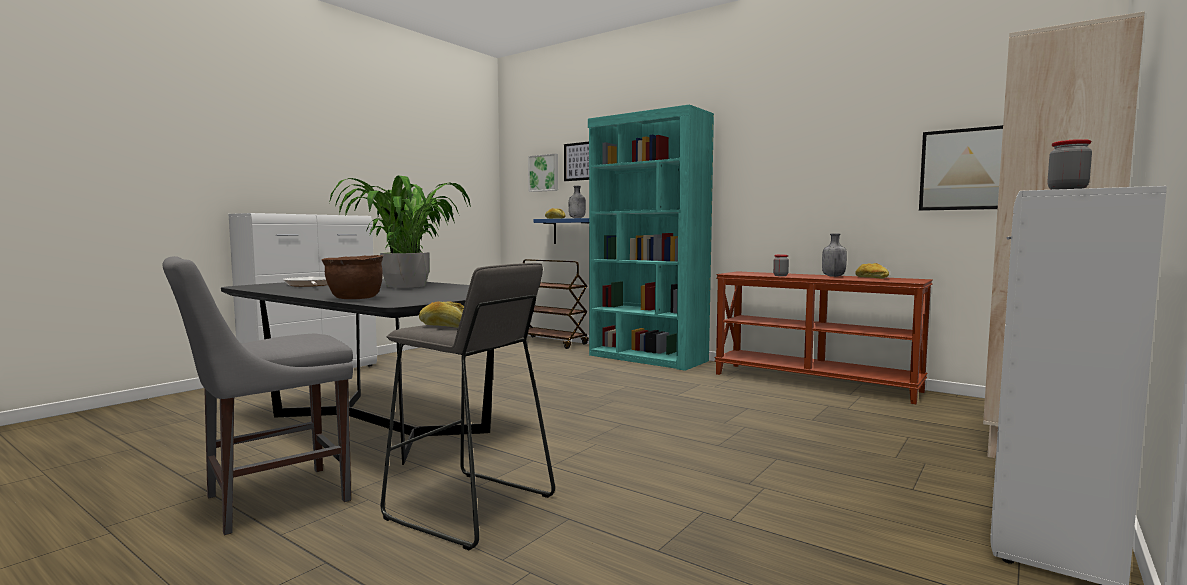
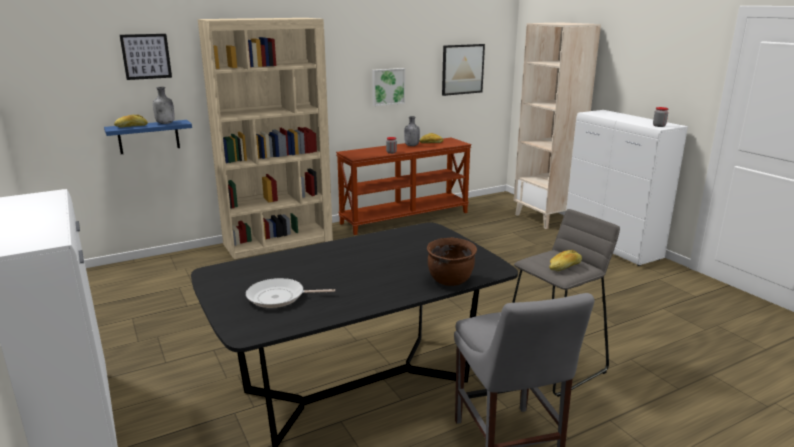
camera: 65 degrees left, 15 degrees up
(407, 286) = (345, 257): potted plant -> none
(544, 173) = (88, 70): picture -> picture (387, 86)
(550, 342) = (150, 263): brown cart -> none
(647, 358) = (279, 242): turquoise bookcase -> beige bookcase

